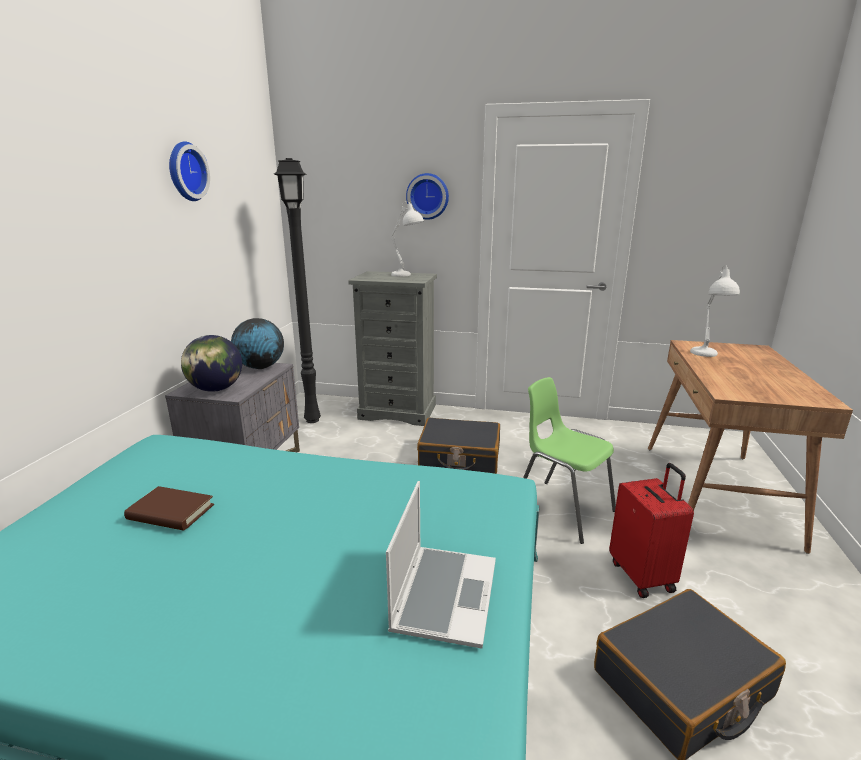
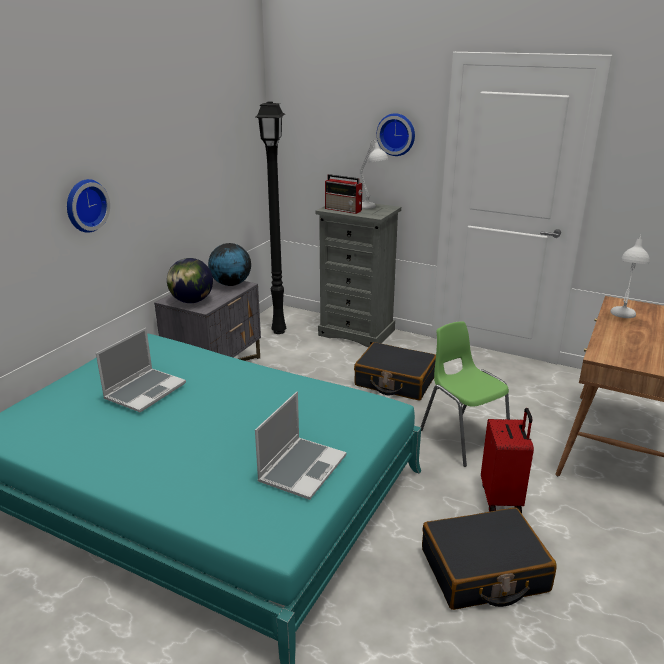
camera: 15 degrees right, 5 degrees up
(170, 512) = (145, 391): brown book -> laptop
(185, 172) = (181, 121): wall clock -> wall clock (85, 205)
(379, 278) = (344, 210): none -> radio

